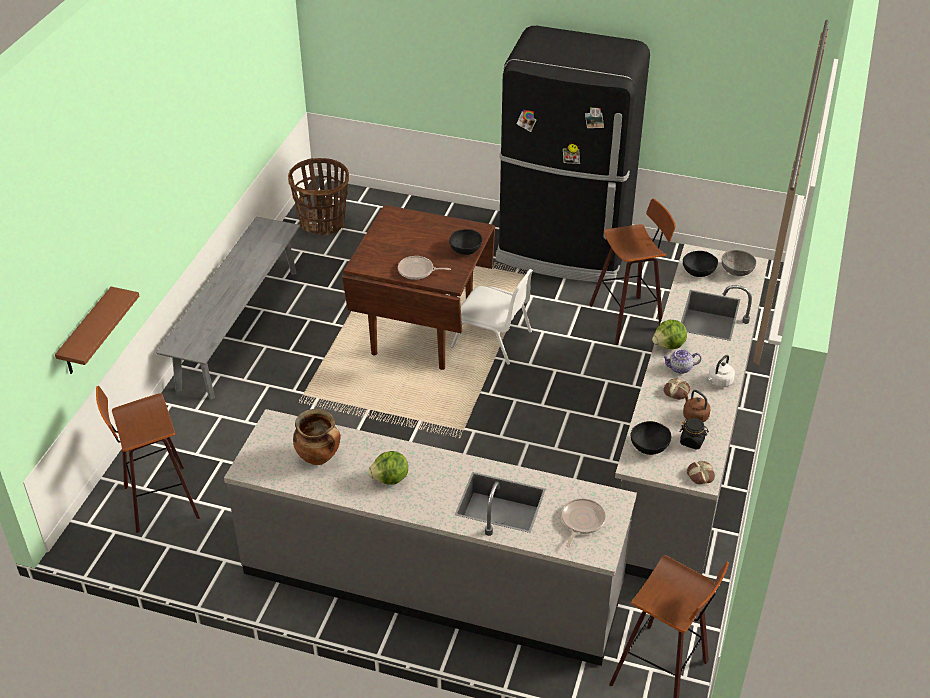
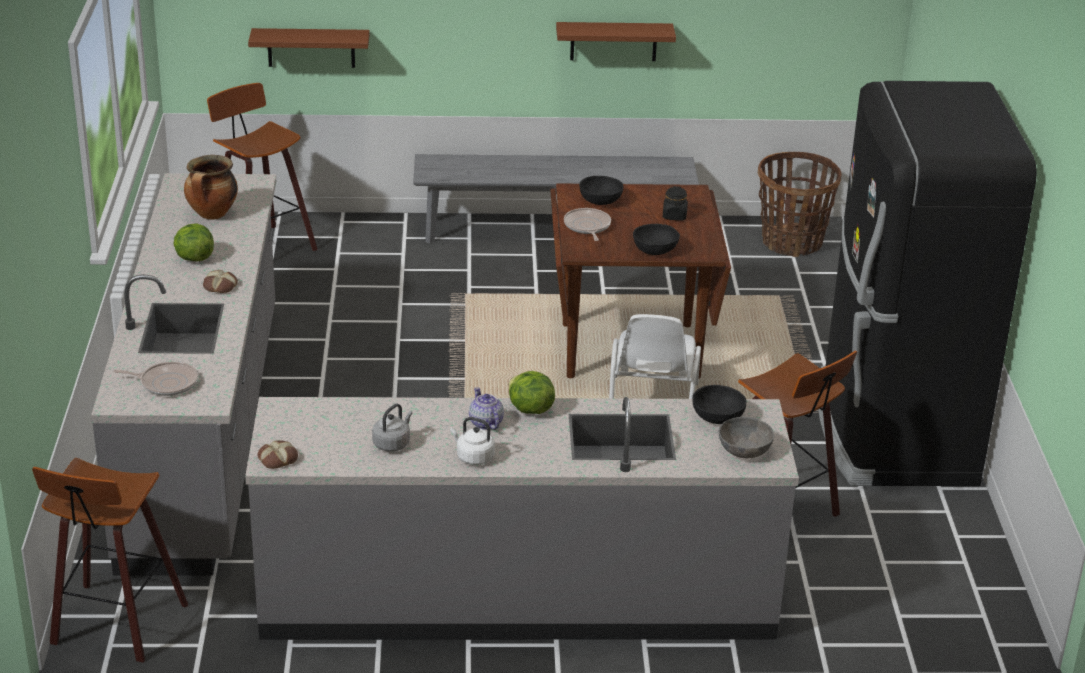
camera: 70 degrees right, 10 degrees down
(210, 173) = (613, 41): none -> brown shelf
(649, 446) = (317, 415): black bowl -> black bowl (600, 201)
(676, 392) = (434, 425): bread -> bread (219, 286)
(692, 441) = (340, 447): black jar -> black jar (674, 216)
(694, 415) = (392, 443): brown kettle -> grey kettle

